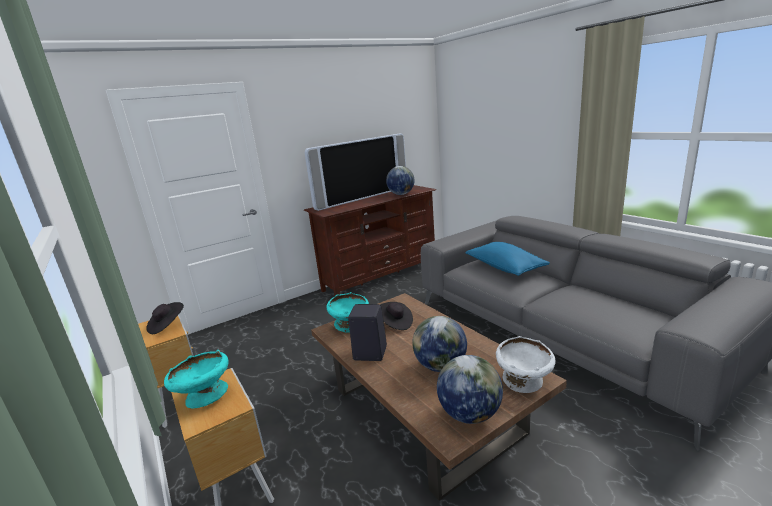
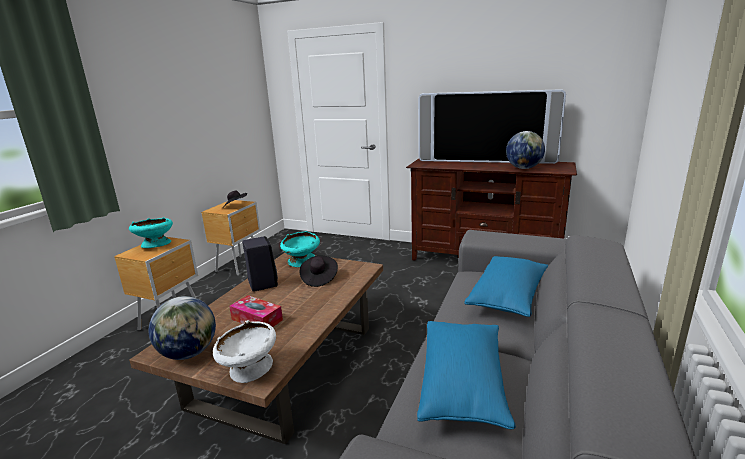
camera: 55 degrees right, 0 degrees up
(440, 366) = (257, 320): globe -> tissue box
(590, 305) = (462, 384): none -> blue pillow

